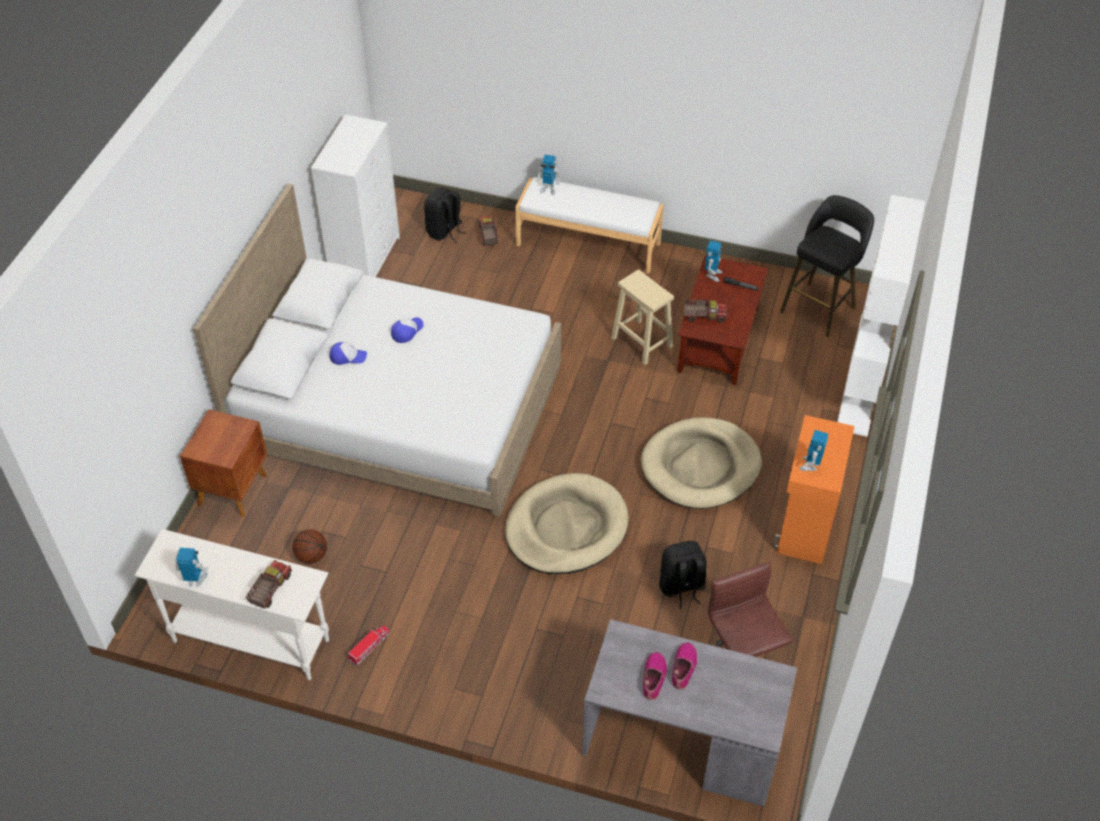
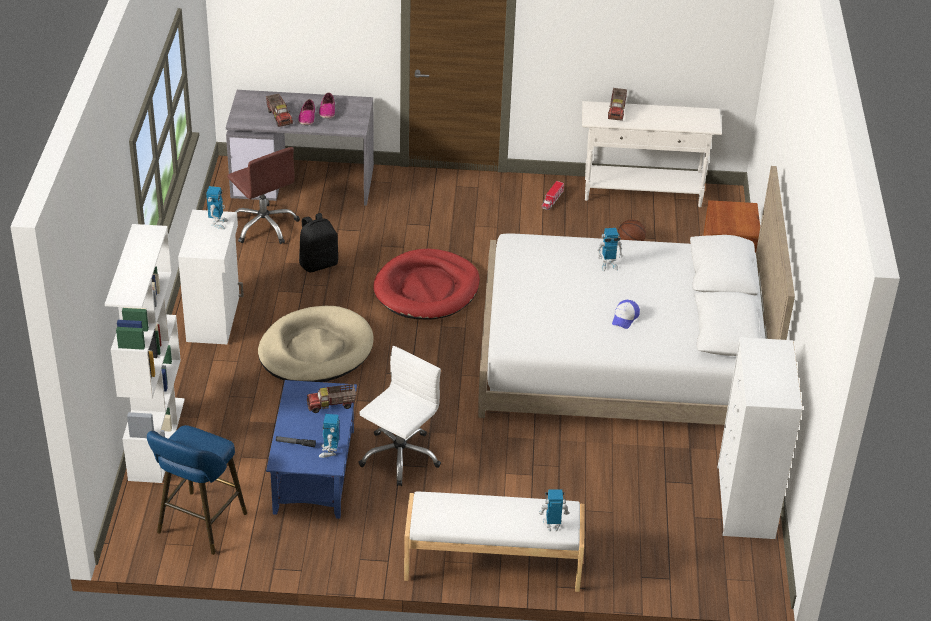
camera: 165 degrees right, 10 degrees down
(196, 580) = (673, 110): toy robot -> toy robot (608, 265)
(348, 356) = (667, 289): cap -> none
(445, 231) = (673, 553): black backpack -> none
(488, 236) = (619, 555): toy truck -> toy truck (280, 117)
(566, 528) = (427, 289): beige dog bed -> red dog bed
(641, 341) = (399, 456): beige stool -> white office chair
(718, 338) = (314, 472): brown coffee table -> blue coffee table
(805, 525) = (214, 318): orange cabinet -> white cabinet
(820, 307) = (199, 526): black stool -> blue stool

